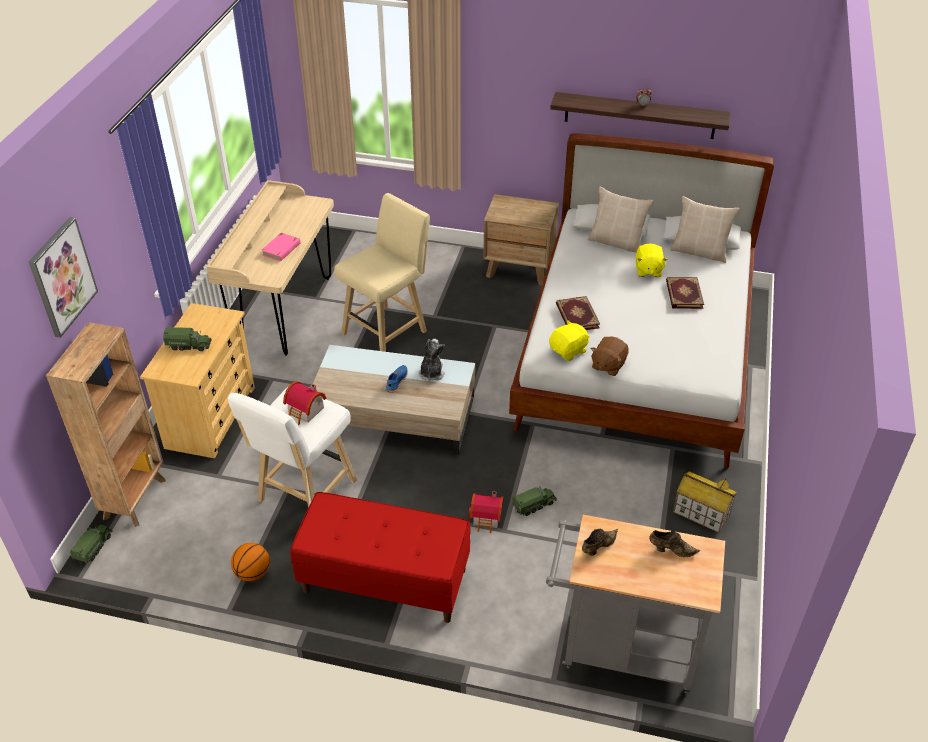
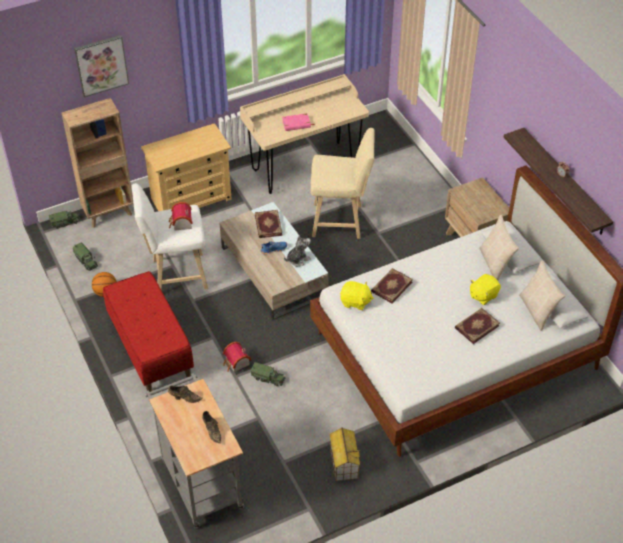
camera: 50 degrees right, 5 degrees up
(189, 345) = (181, 146): toy truck -> toy truck (86, 261)
(357, 367) = (267, 225): none -> book
(608, 365) = (362, 327): brown plush toy -> none

